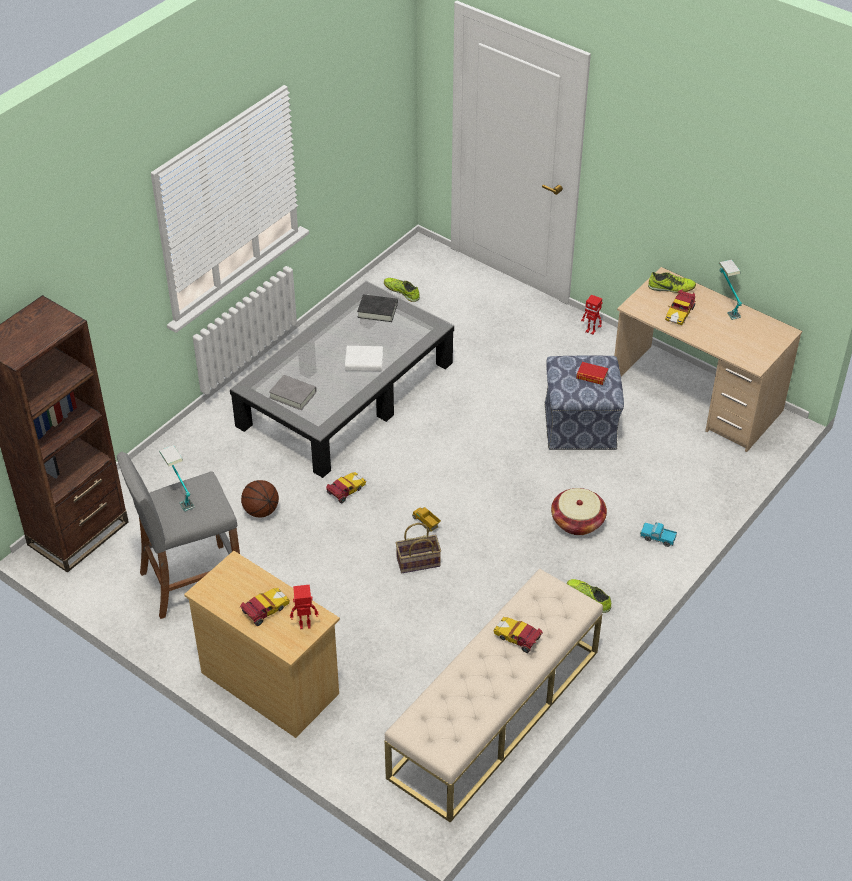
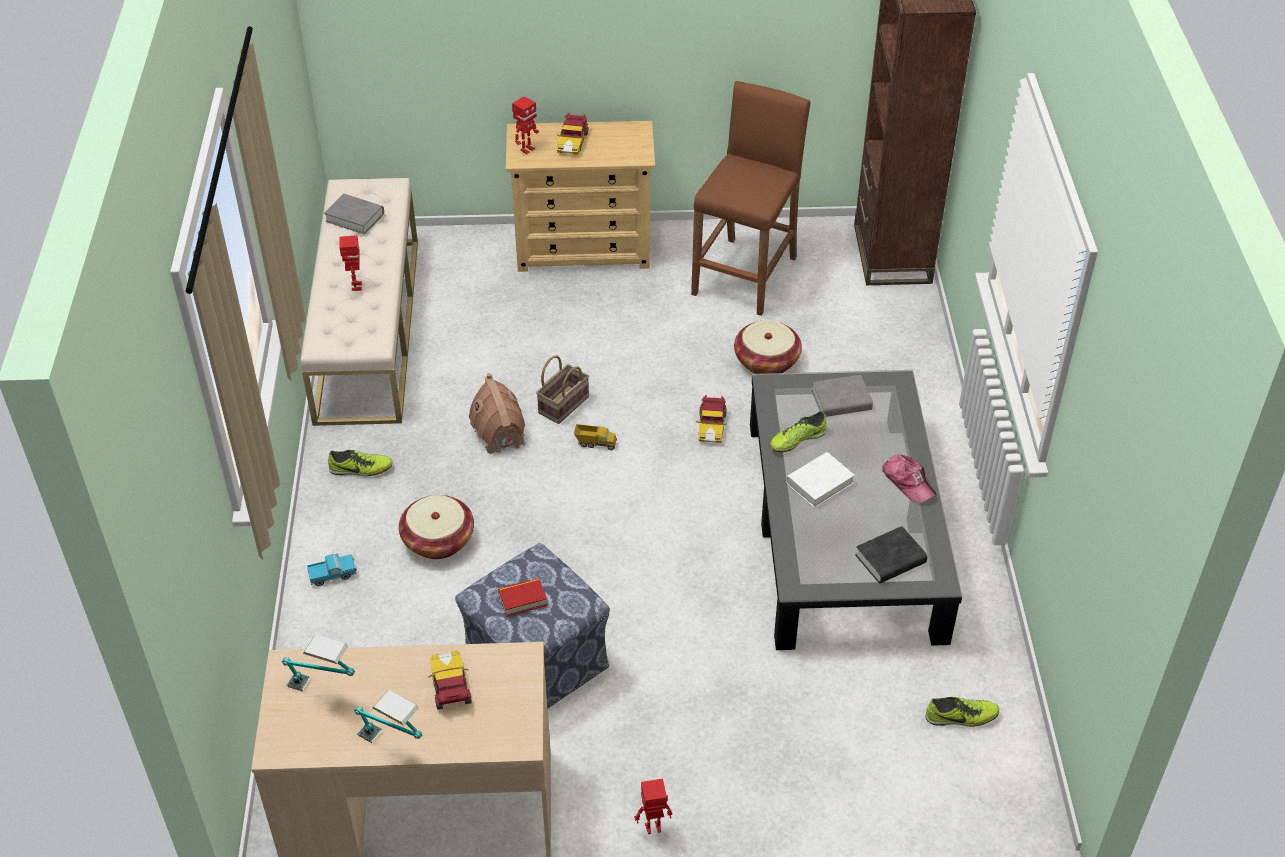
camera: 140 degrees right, 0 degrees up
(179, 494) = (763, 181): table lamp -> table lamp (324, 690)
(191, 581) = (745, 275): grey stool -> brown stool
(260, 510) = (766, 361): basketball -> basket
(319, 336) = (908, 482): none -> cap
(465, 709) = (355, 217): none -> grey book
(480, 565) = (500, 437): none -> toy house
(518, 638) = (356, 286): toy car -> toy robot
(671, 288) = (495, 726): shoe -> shoe (797, 440)

